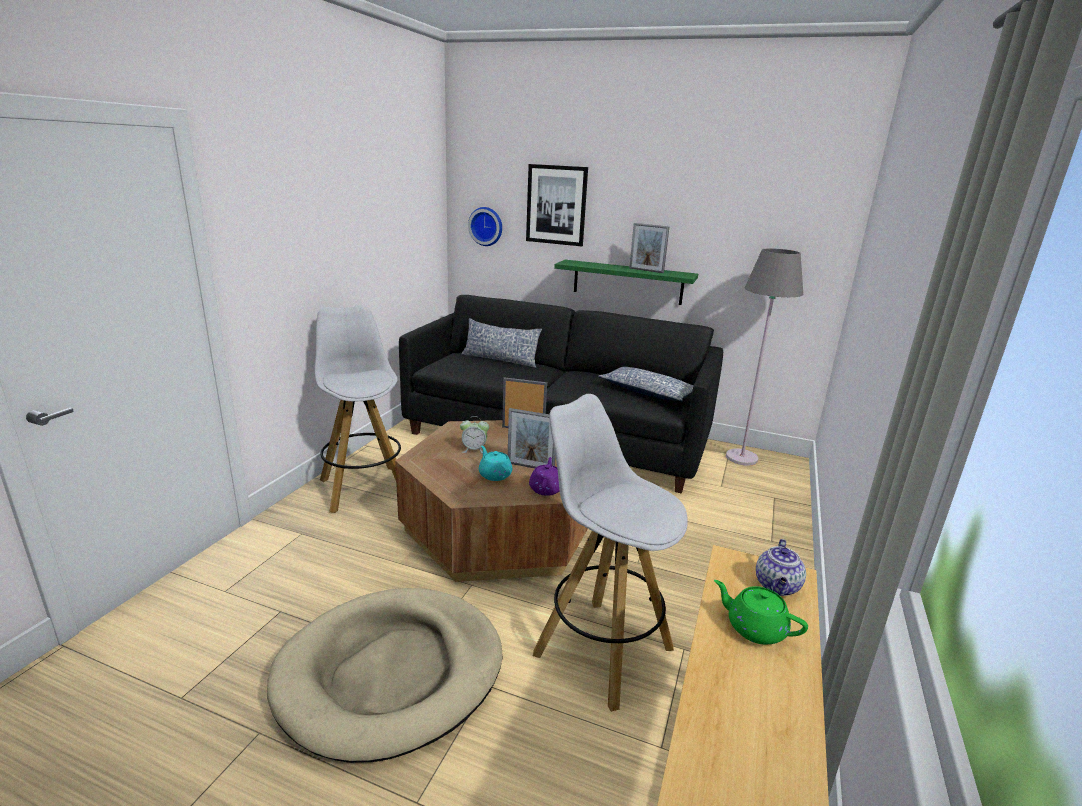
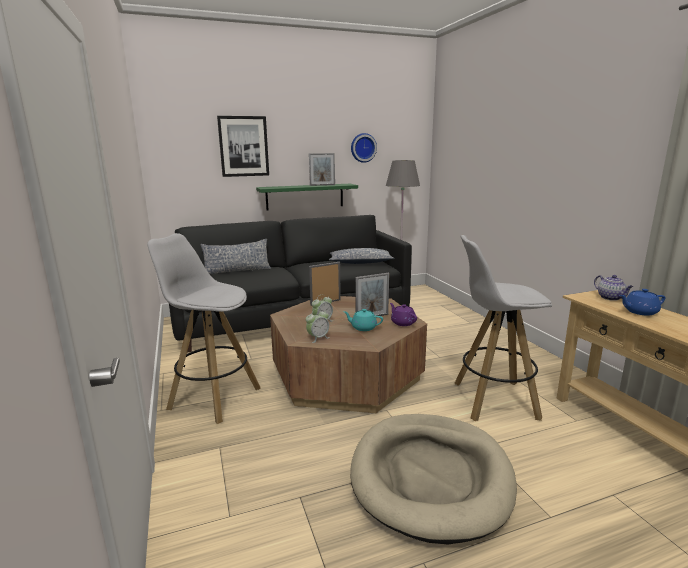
camera: 40 degrees left, 5 degrees down
(432, 465) = (318, 338): none -> alarm clock
(486, 226) = (183, 169): wall clock -> wall clock (363, 148)
(754, 628) = (639, 312): green teapot -> blue teapot

